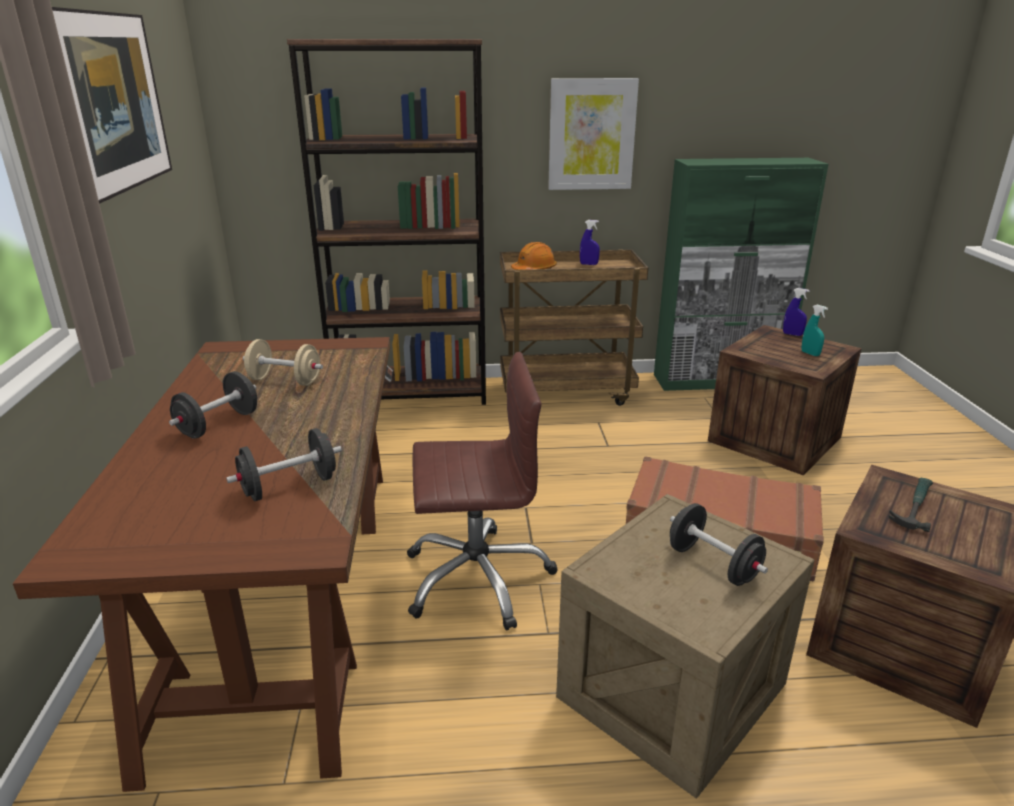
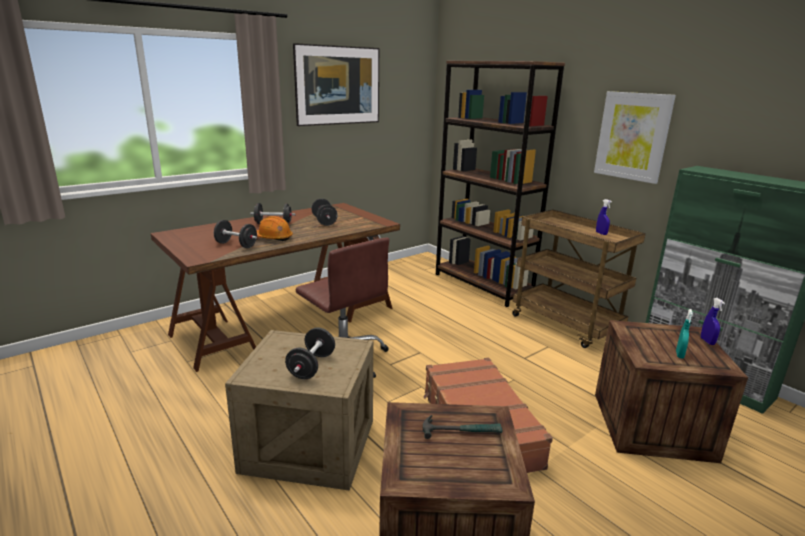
camera: 55 degrees right, 5 degrees down
(285, 381) = (324, 221): beige dumbbell -> black dumbbell
(534, 270) = (556, 225): orange hard hat -> orange hard hat (273, 238)

